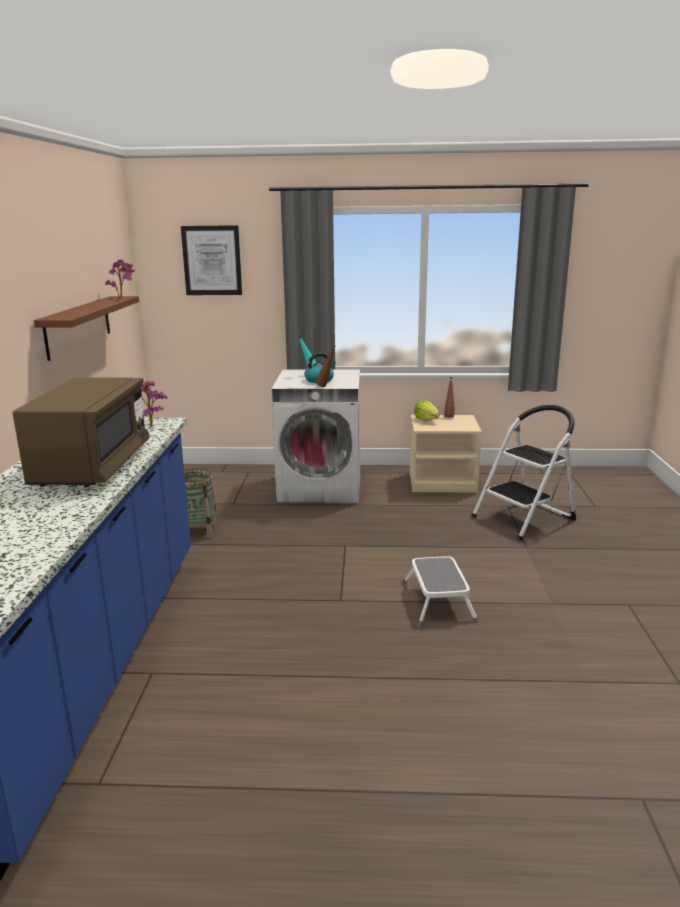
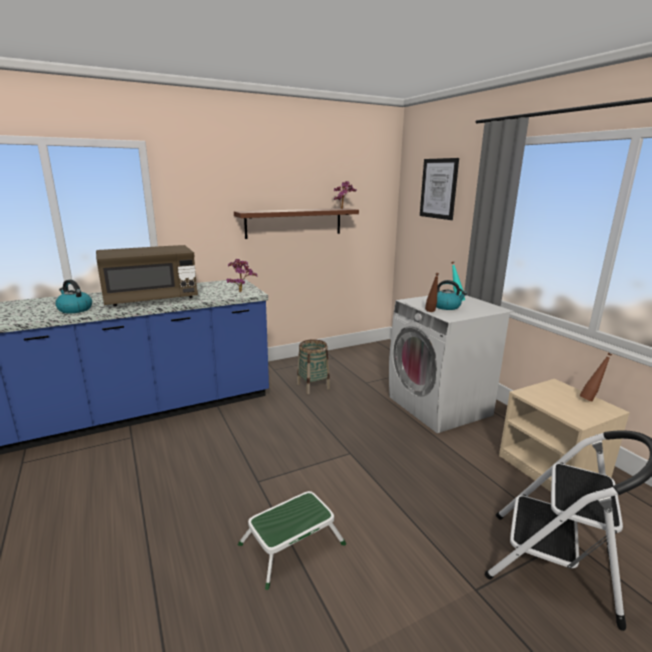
camera: 60 degrees right, 0 degrees up
(58, 509) = (74, 309): none -> kettle
(426, 420) = (553, 390): lettuce -> none
(439, 601) = (292, 544): grey step ladder -> green step ladder

